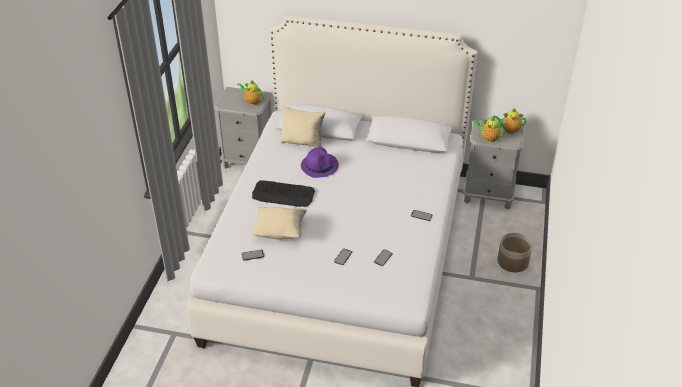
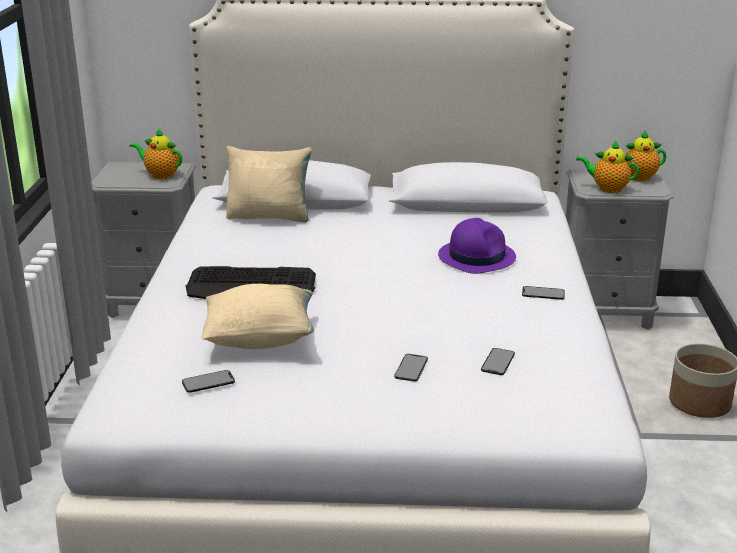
camera: 10 degrees left, 15 degrees down
(319, 165) = (313, 243): purple hat -> purple hat (476, 256)

